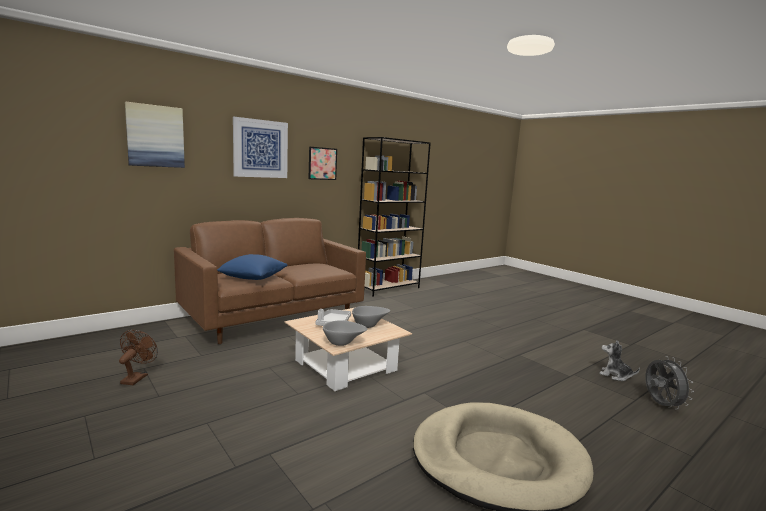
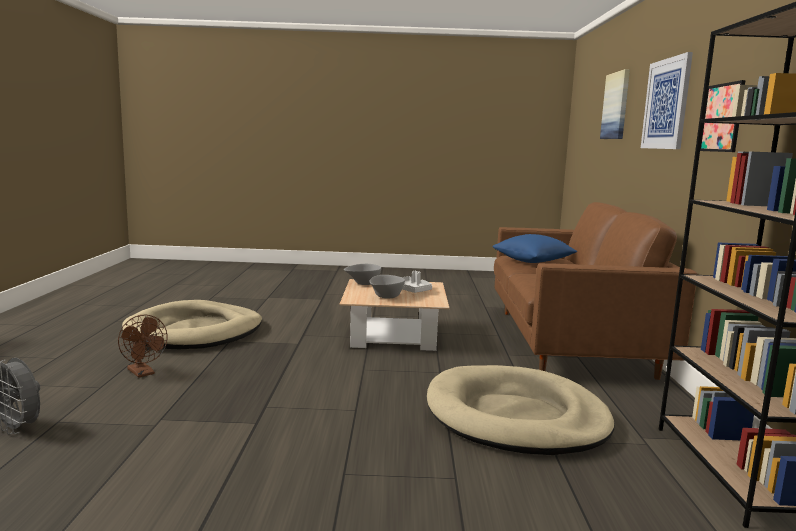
camera: 130 degrees right, 0 degrees up
(137, 377) = (464, 292): brown fan -> brown fan (143, 373)
(406, 314) = (516, 417): none -> beige dog bed
(615, 375) = (82, 452): plush toy -> none

